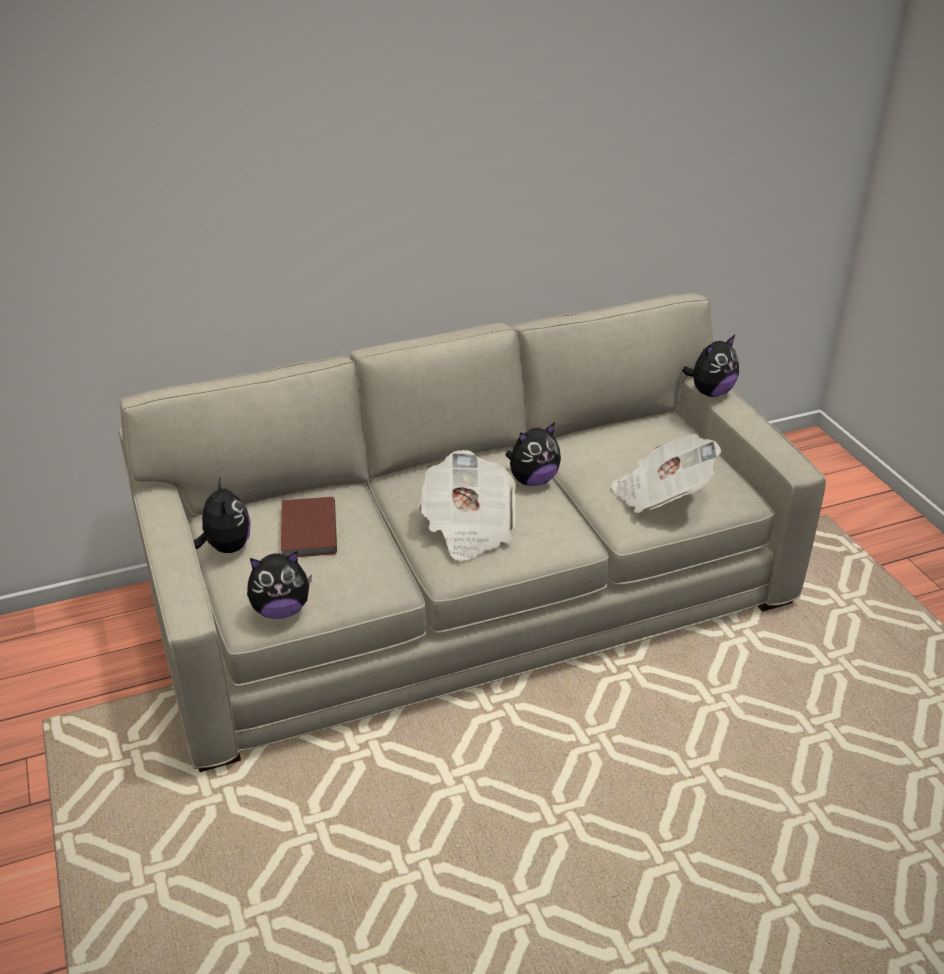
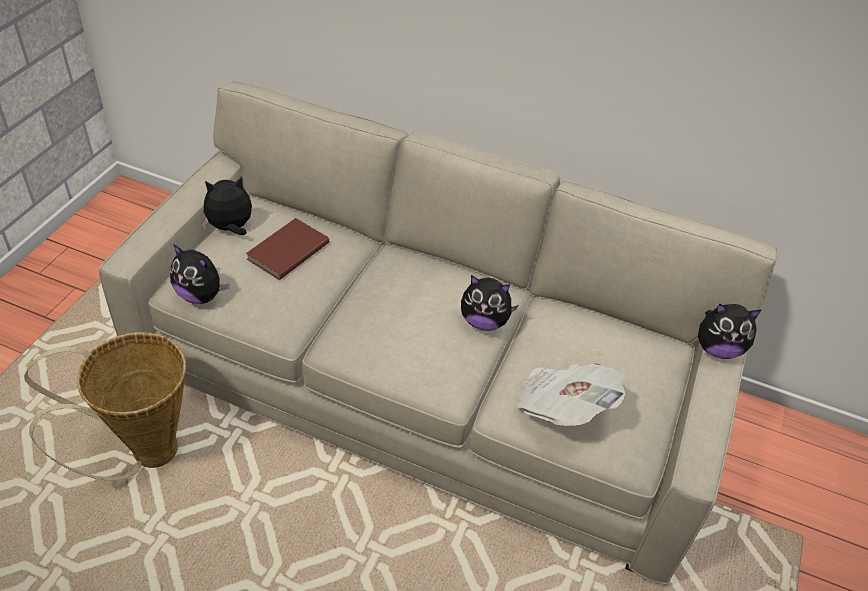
camera: 40 degrees right, 10 degrees up
(226, 547) = (230, 228): plush toy -> plush toy turned 135 degrees counterclockwise
(312, 825) = (143, 453): none -> basket
(468, 528) = (386, 325): newspaper -> none

